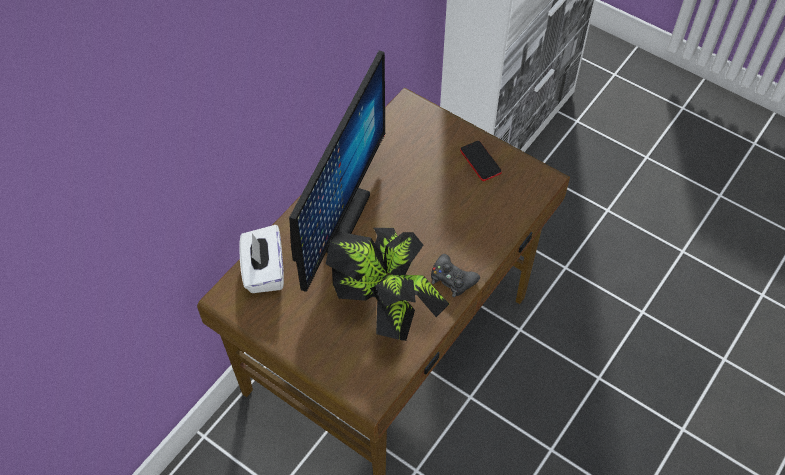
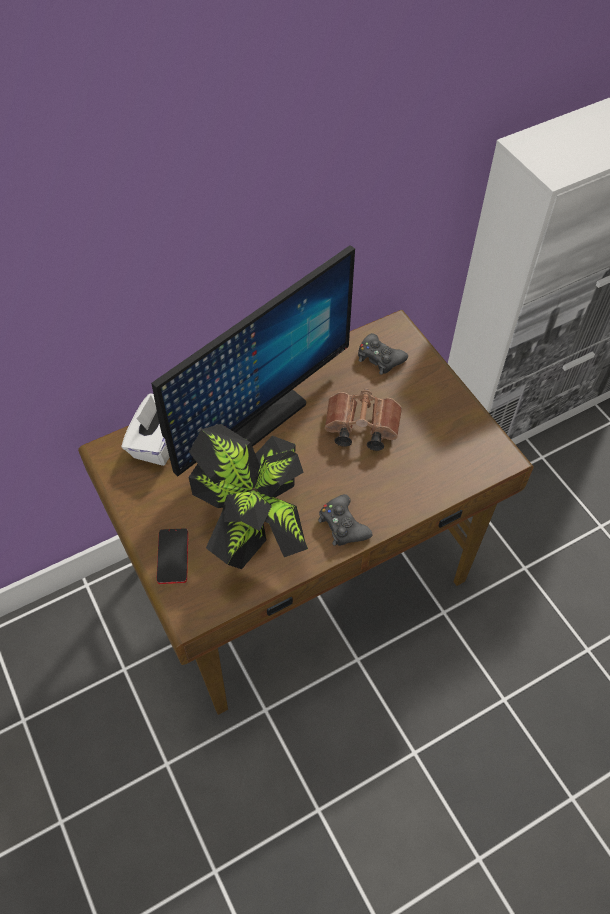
camera: 25 degrees right, 0 degrees up
(409, 134) = (380, 358): none -> black game controller
(423, 197) = (359, 428): none -> brown binoculars
(480, 161) = (441, 413): phone -> phone (173, 556)

